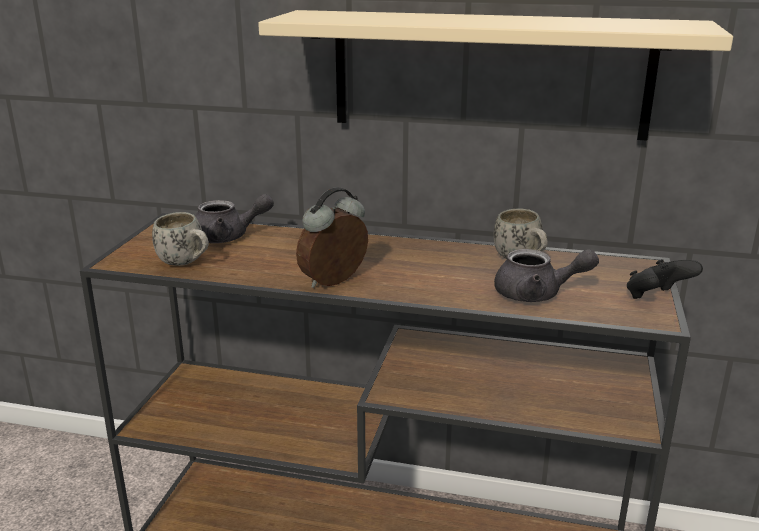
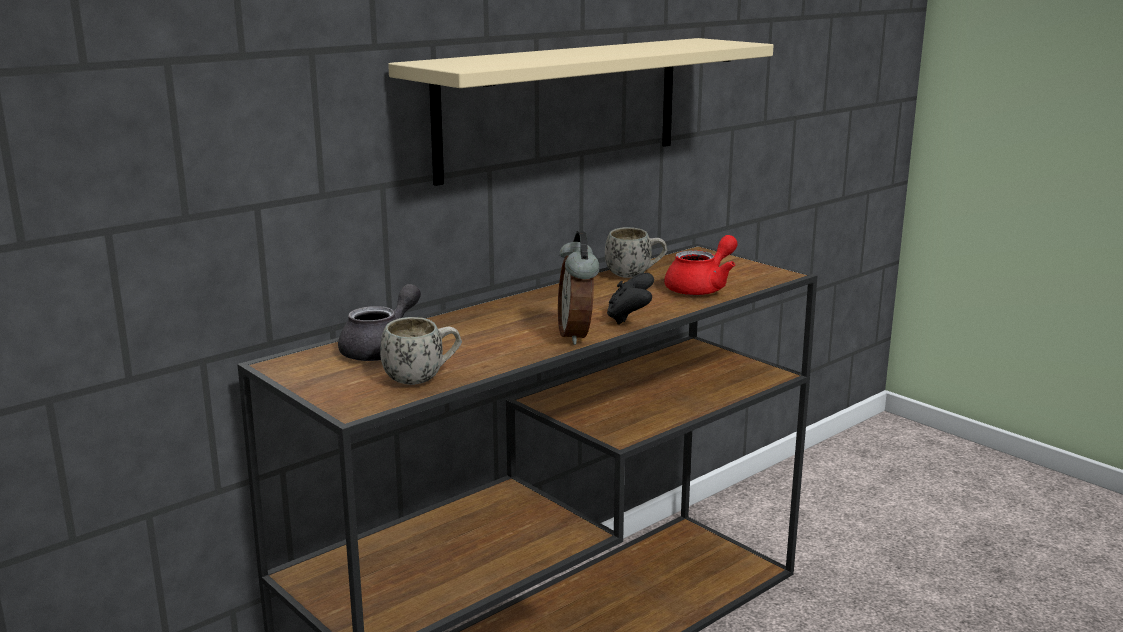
camera: 55 degrees left, 5 degrees down
(537, 294) = (702, 288): grey teapot -> red teapot
(656, 298) = (755, 264): black game controller -> black game controller (630, 318)

